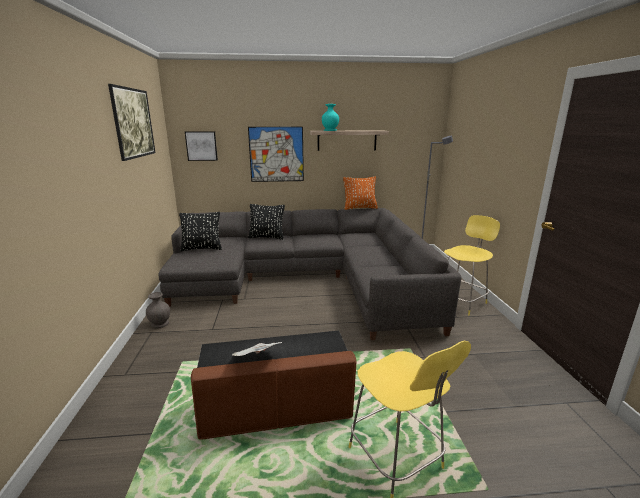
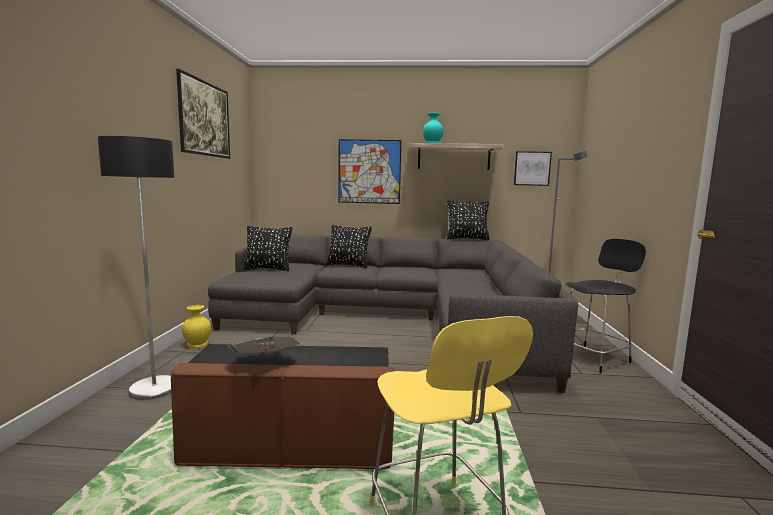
camera: 10 degrees right, 10 degrees down
(145, 372) = (154, 388): none -> floor lamp
(160, 324) = (197, 345): grey vase -> yellow vase
(201, 146) = (286, 160): picture -> picture (532, 168)
(360, 208) = (467, 239): orange pillow -> black pillow
(462, 302) = (593, 358): yellow stool -> black stool

